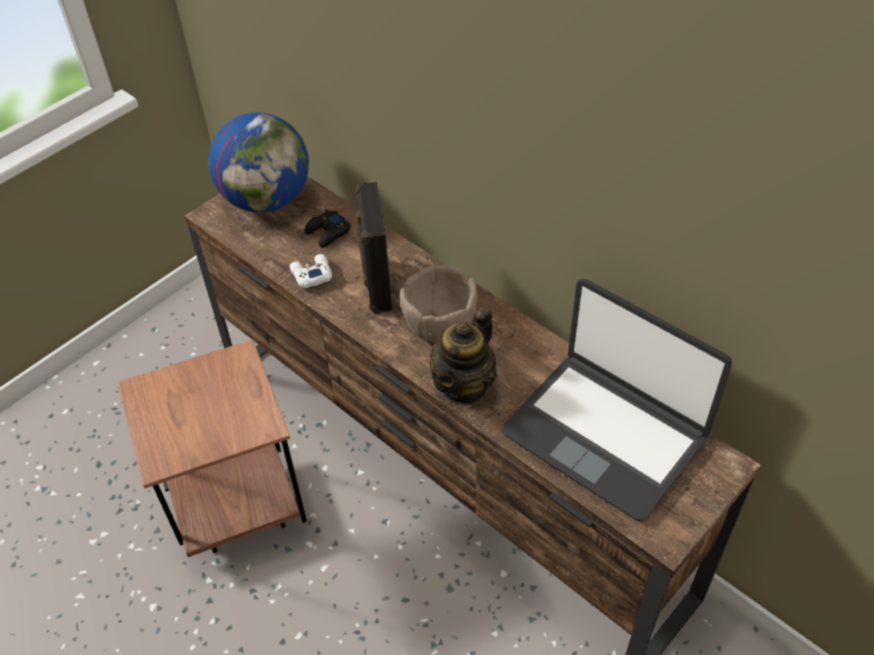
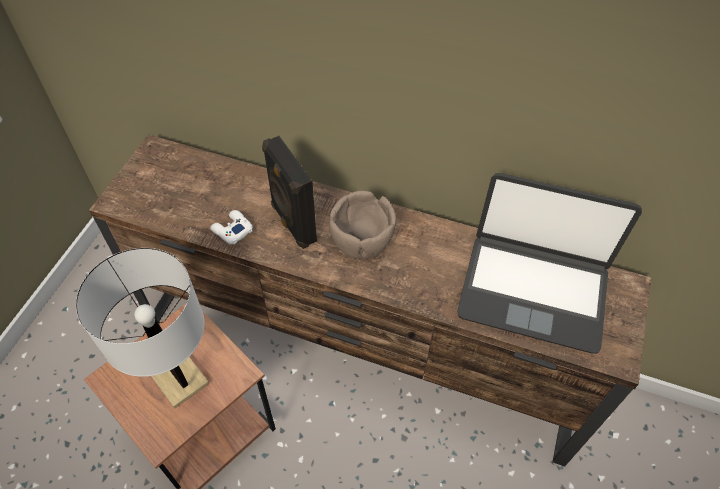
camera: 25 degrees left, 5 degrees up
(204, 410) = (178, 378): none -> white table lamp
(267, 199) = (159, 174): globe -> none
(328, 233) = (228, 189): black game controller -> none
(464, 385) = (407, 287): teapot -> none

